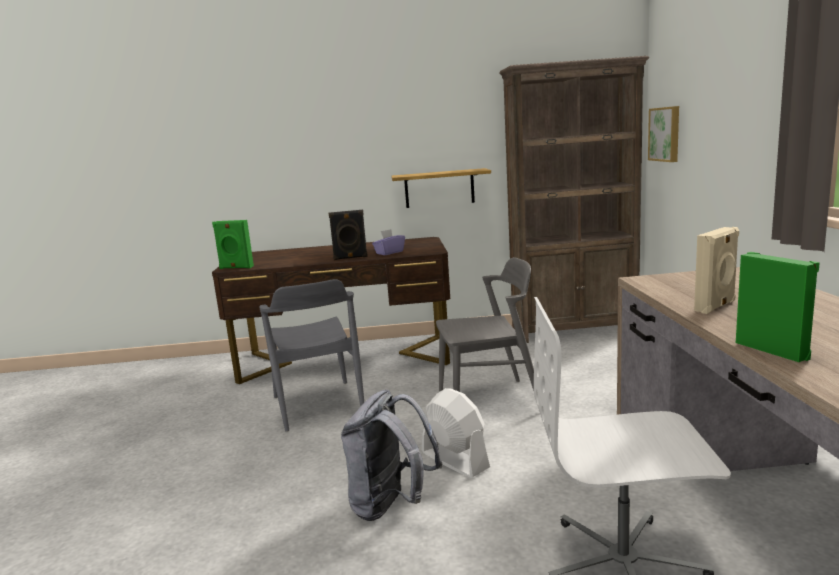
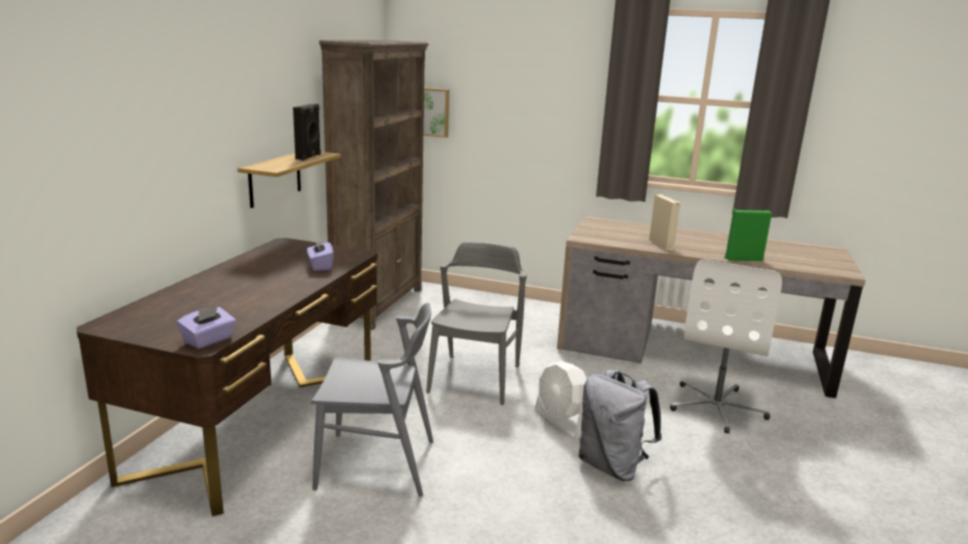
camera: 70 degrees left, 5 degrees up
(236, 268) = (209, 340): green speaker -> purple tissue box
(350, 258) = (305, 283): black speaker -> black speaker (309, 157)
(454, 460) = (562, 422): white fan -> white fan turned 105 degrees counterclockwise

